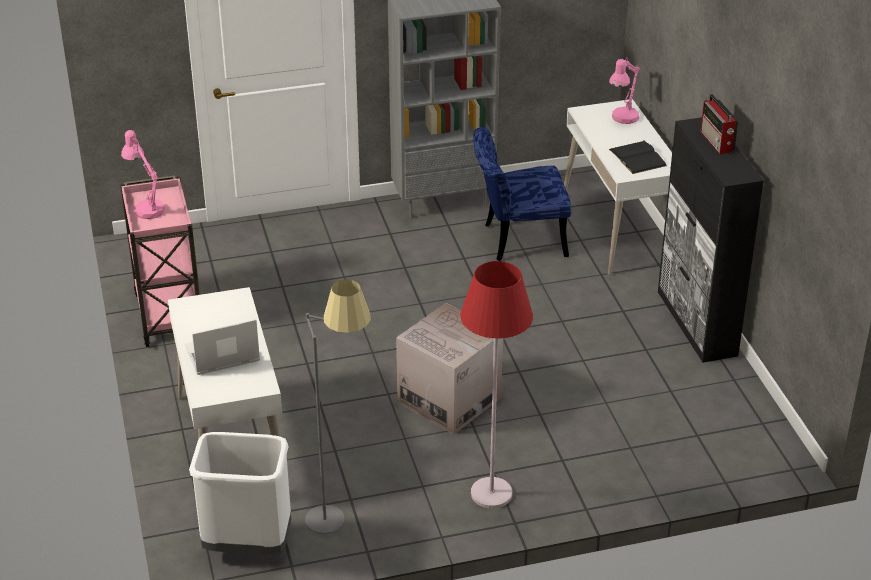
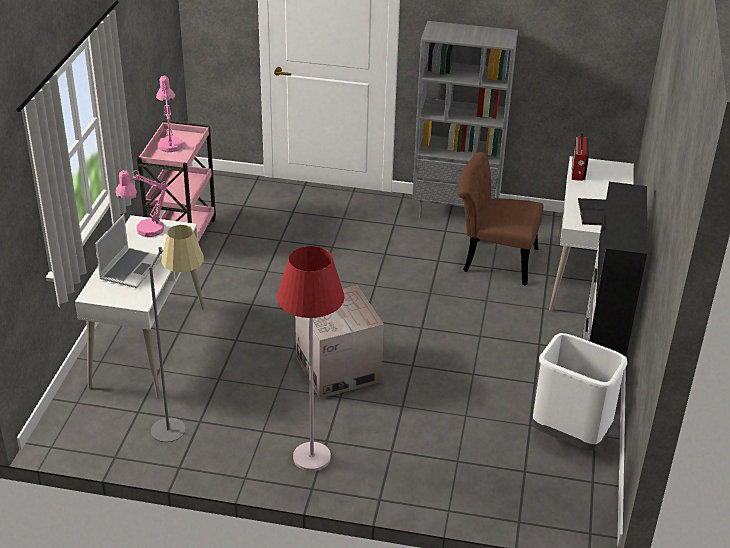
camera: 25 degrees right, 0 degrees up
(222, 355) = (131, 268): laptop -> laptop turned 105 degrees clockwise
(248, 544) = (97, 428): white trash can -> white trash can (570, 436)
(517, 240) = (493, 259): blue chair -> brown chair
(622, 119) = (610, 178): pink table lamp -> pink table lamp (144, 231)
(717, 142) = (631, 209): radio -> radio (578, 171)

